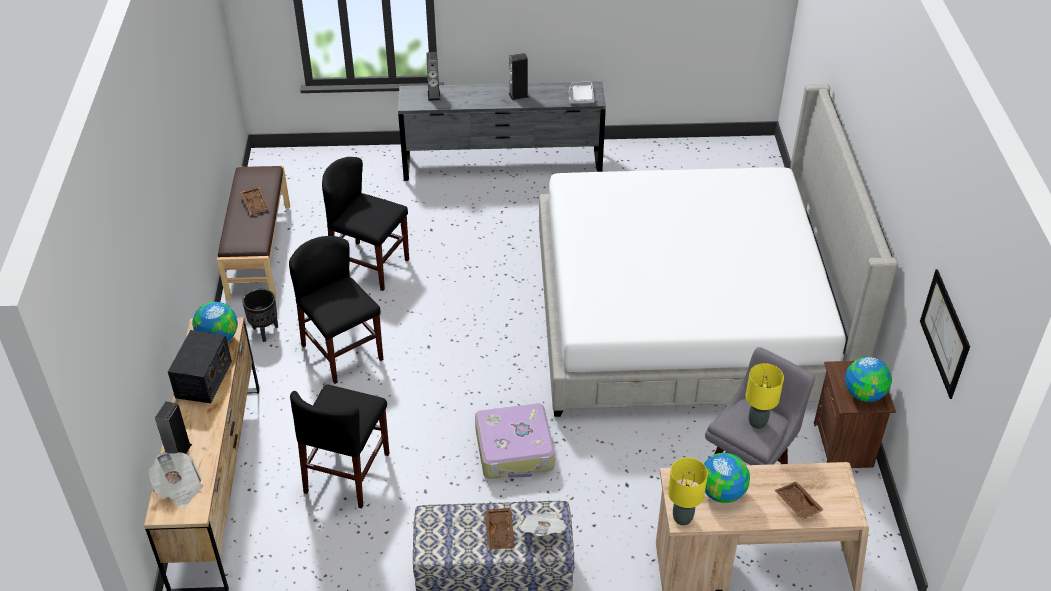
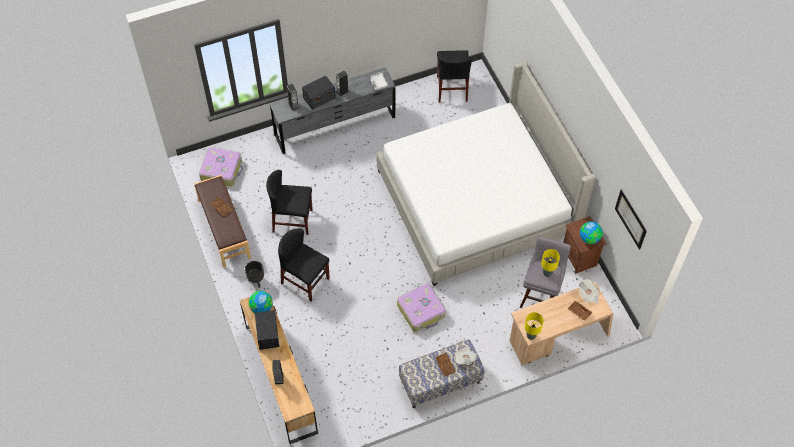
camera: 20 degrees left, 15 degrees up
(178, 488) = (290, 397): newspaper -> newspaper (588, 295)
(302, 179) = (222, 170): none -> suitcase
(347, 472) = (343, 351): black chair -> black chair (452, 88)
(478, 95) = (319, 98): none -> radio
(722, 492) = (543, 316): globe -> none

